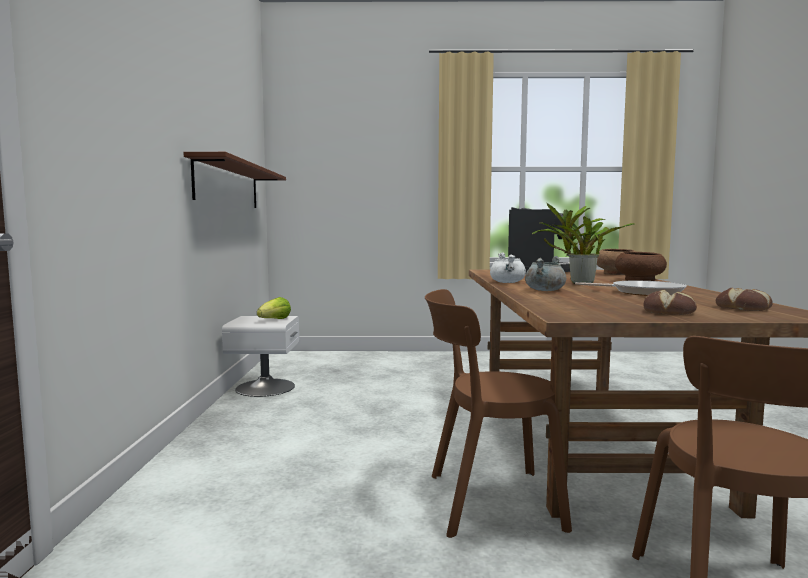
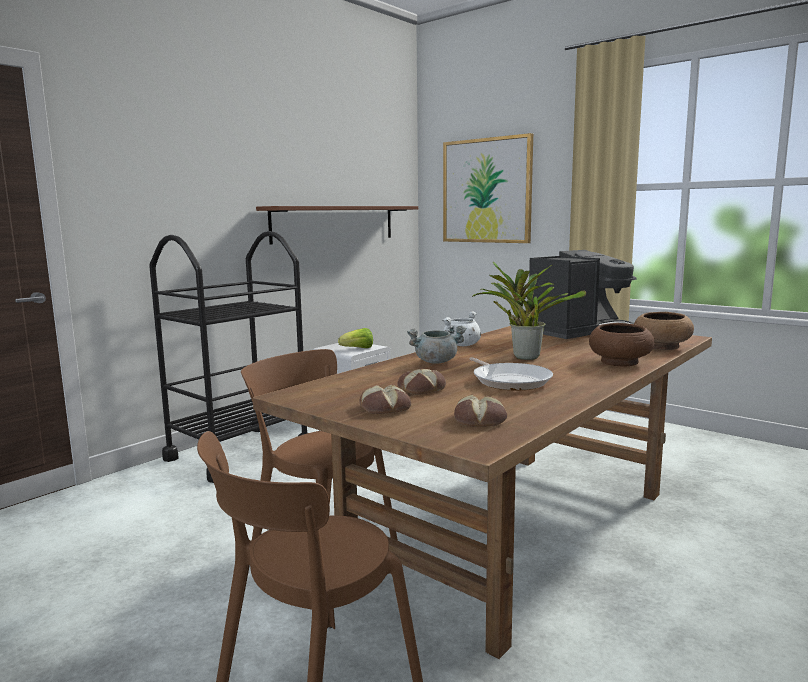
camera: 40 degrees right, 5 degrees up
(221, 454) = (239, 452): none -> black cart
(347, 167) = (486, 191): none -> picture
(623, 301) = (421, 388): none -> bread

